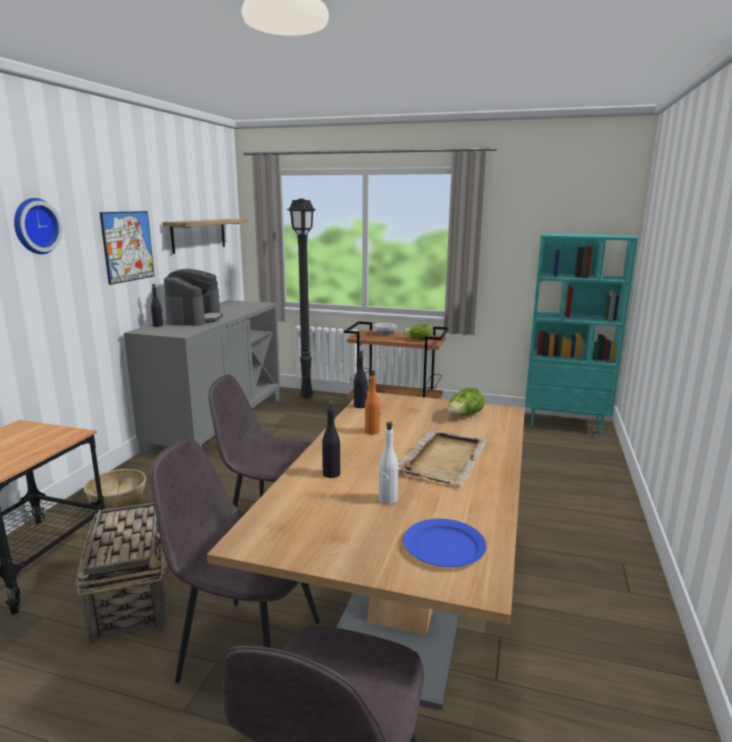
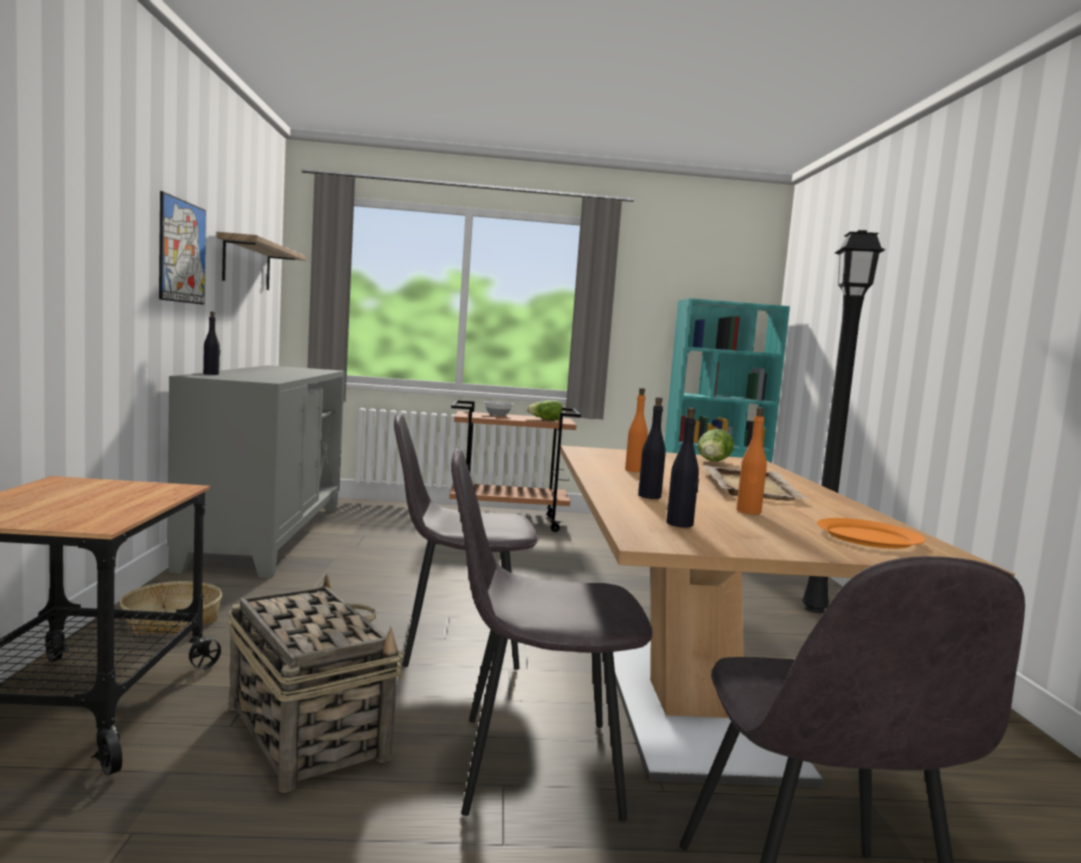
camera: 20 degrees left, 10 degrees down
(34, 226) = (94, 181): wall clock -> none
(195, 319) = (256, 373): coffee machine -> none
(307, 397) = (375, 507): black floor lamp -> black floor lamp (815, 609)
(360, 406) = (583, 454): black bottle -> black bottle (680, 524)
(387, 499) = (748, 511): white bottle -> orange bottle
(443, 546) = (868, 537): blue plate -> orange plate

